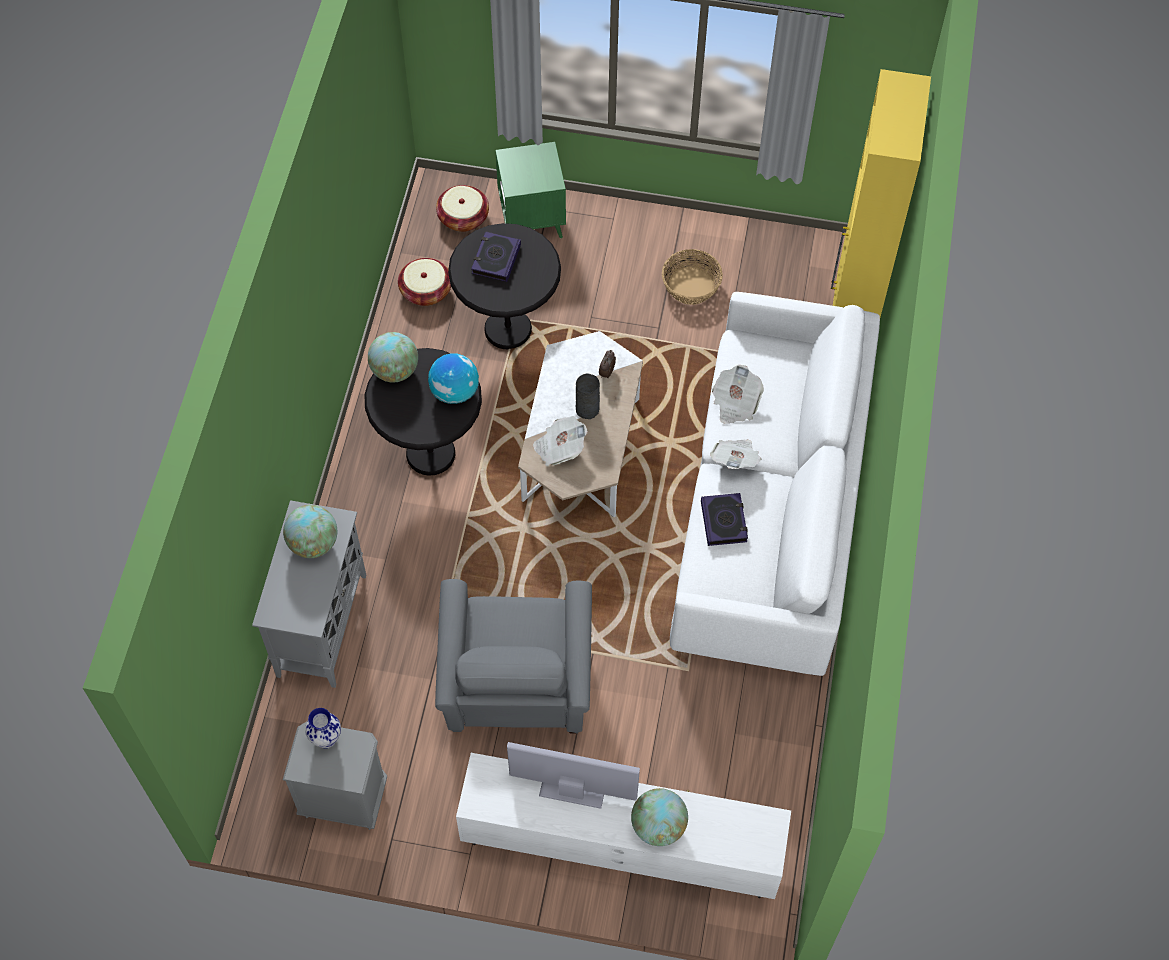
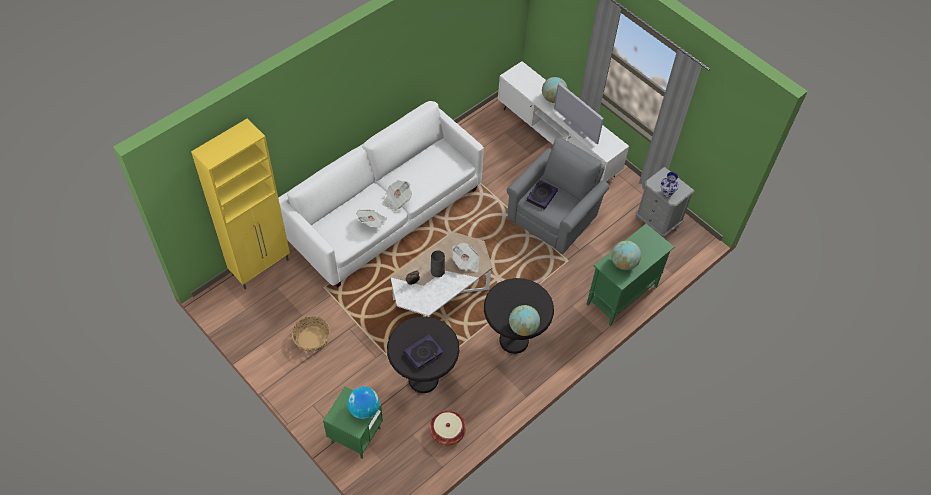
camera: 145 degrees left, 5 degrees down
(322, 624) = (621, 296): grey cabinet -> green cabinet
(455, 391) = (502, 298): globe -> globe (364, 409)
(463, 217) = (390, 464): basket -> none
(724, 521) = (427, 180): book -> book (541, 196)

